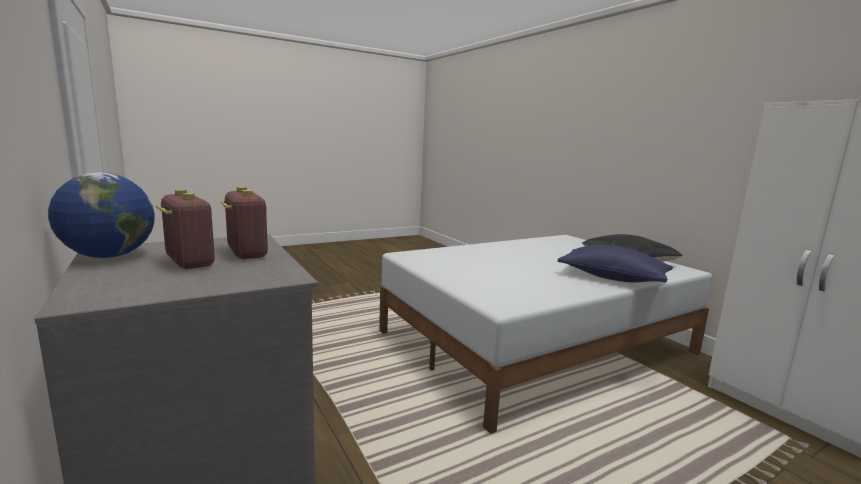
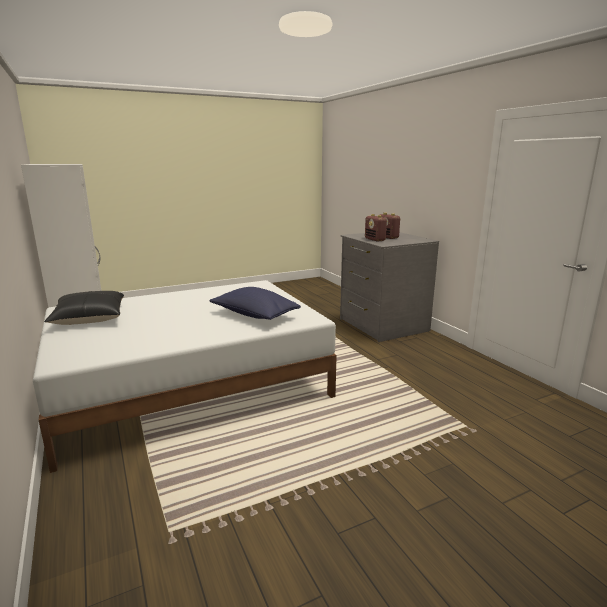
camera: 175 degrees left, 5 degrees up
(109, 256) = (417, 238): globe -> none
(612, 278) = (155, 300): blue pillow -> blue pillow (254, 315)

